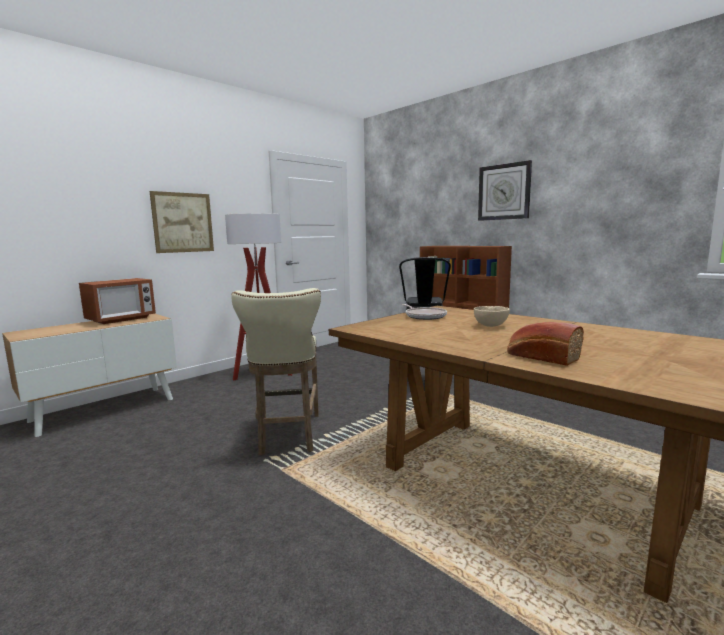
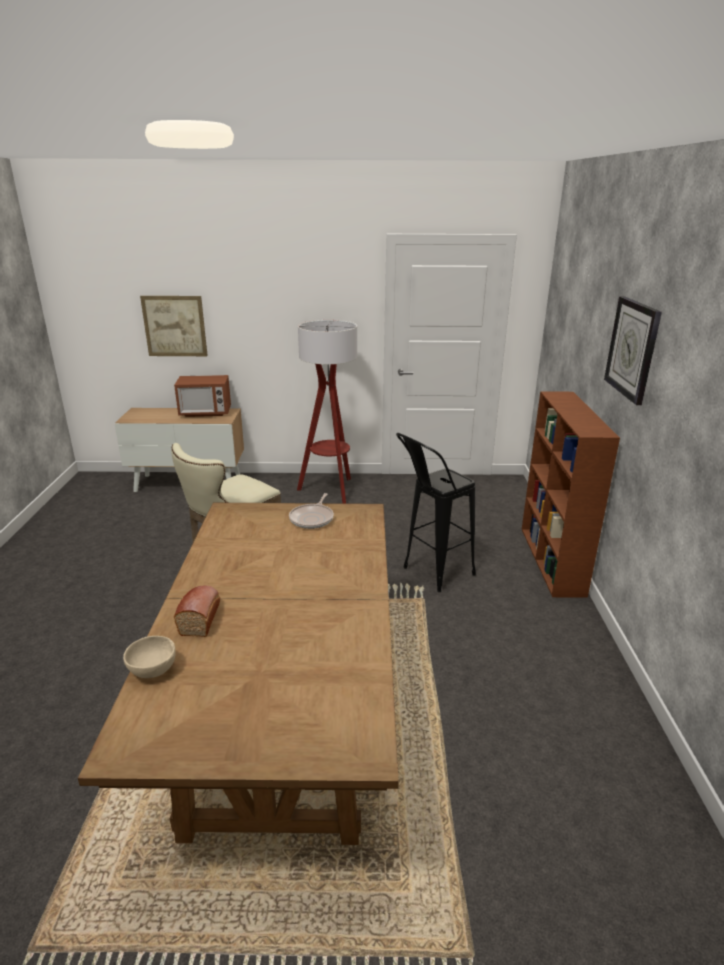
camera: 45 degrees right, 15 degrees up
(183, 222) = (275, 323): picture -> picture (174, 326)
(491, 326) = (305, 562): beige bowl -> beige bowl (153, 671)

